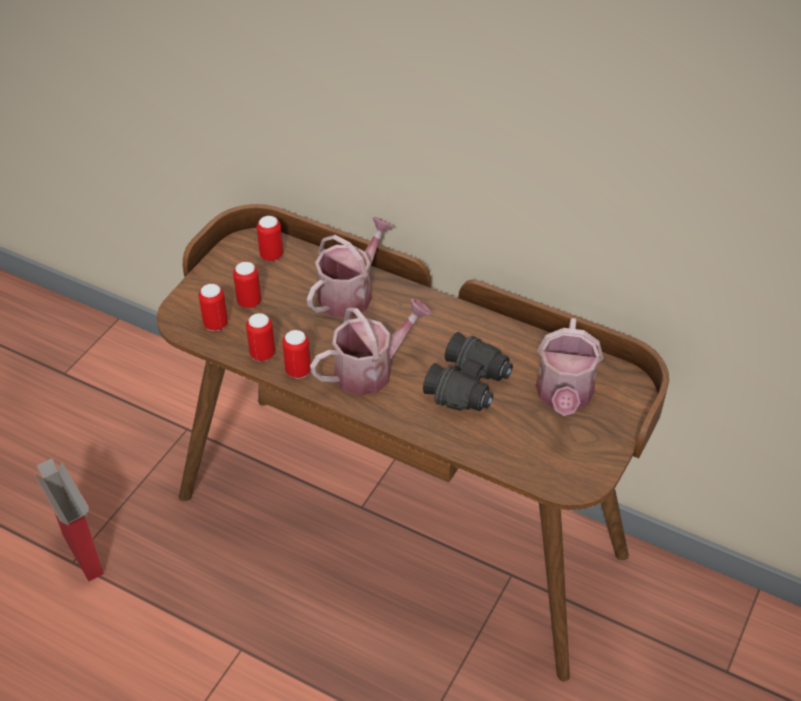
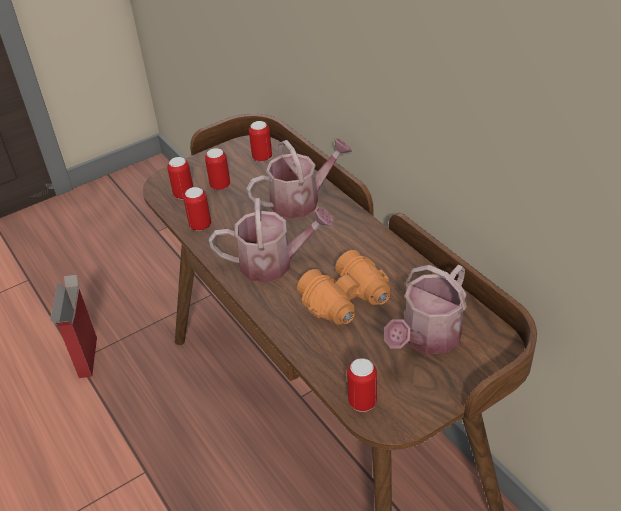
camera: 30 degrees right, 5 degrees down
(298, 371) = (217, 246): can -> can (362, 402)
(469, 385) = (347, 301): black binoculars -> orange binoculars

